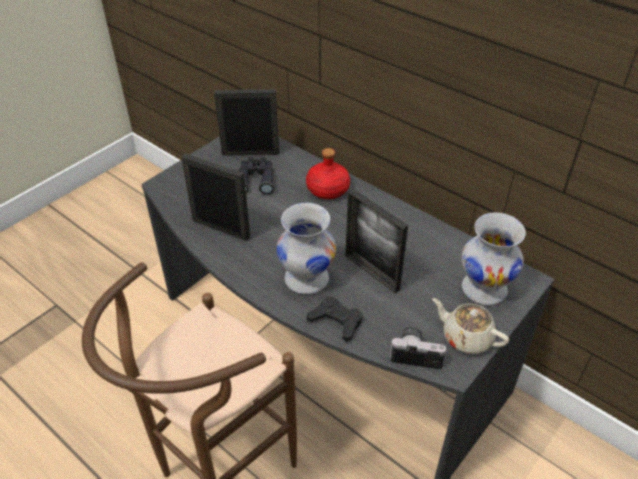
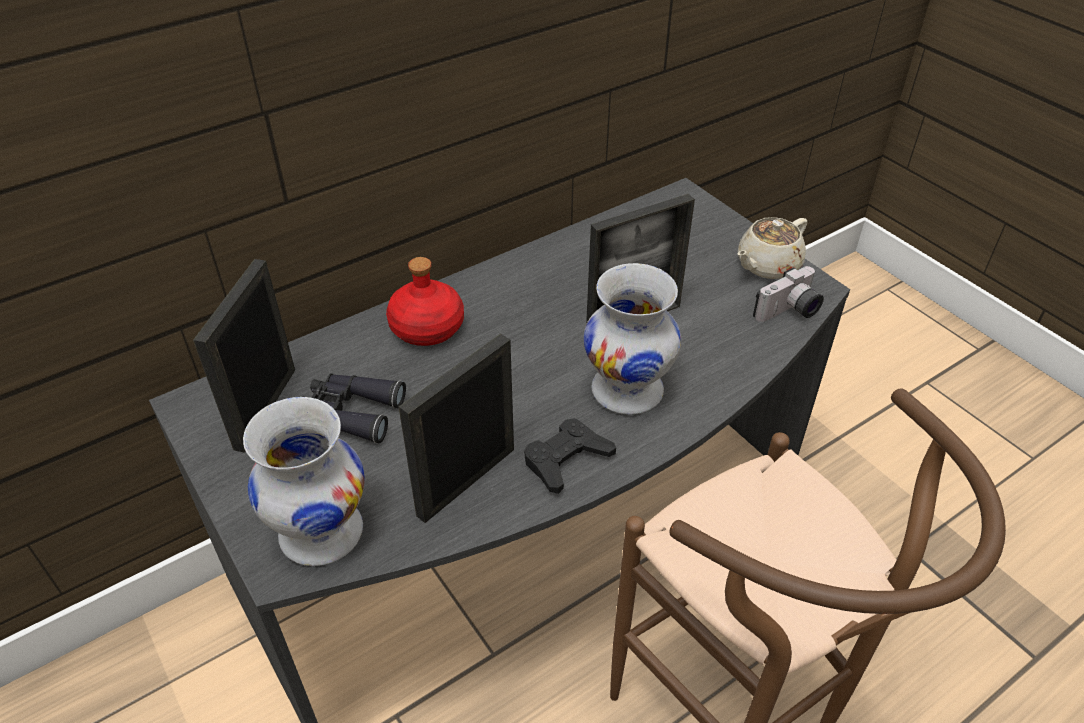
camera: 75 degrees left, 0 degrees up
(336, 321) = (720, 374): black game controller -> black game controller (566, 459)
(416, 354) = (789, 312): camera -> camera turned 150 degrees counterclockwise
(483, 289) = (691, 232): white vase -> white vase (322, 534)

